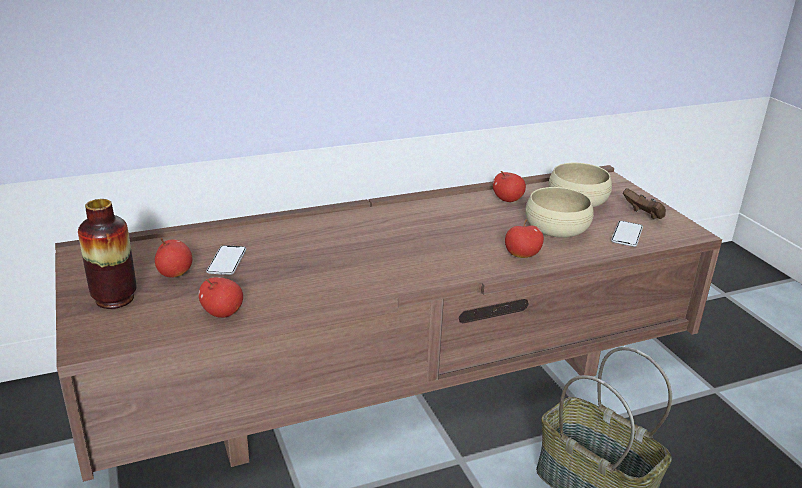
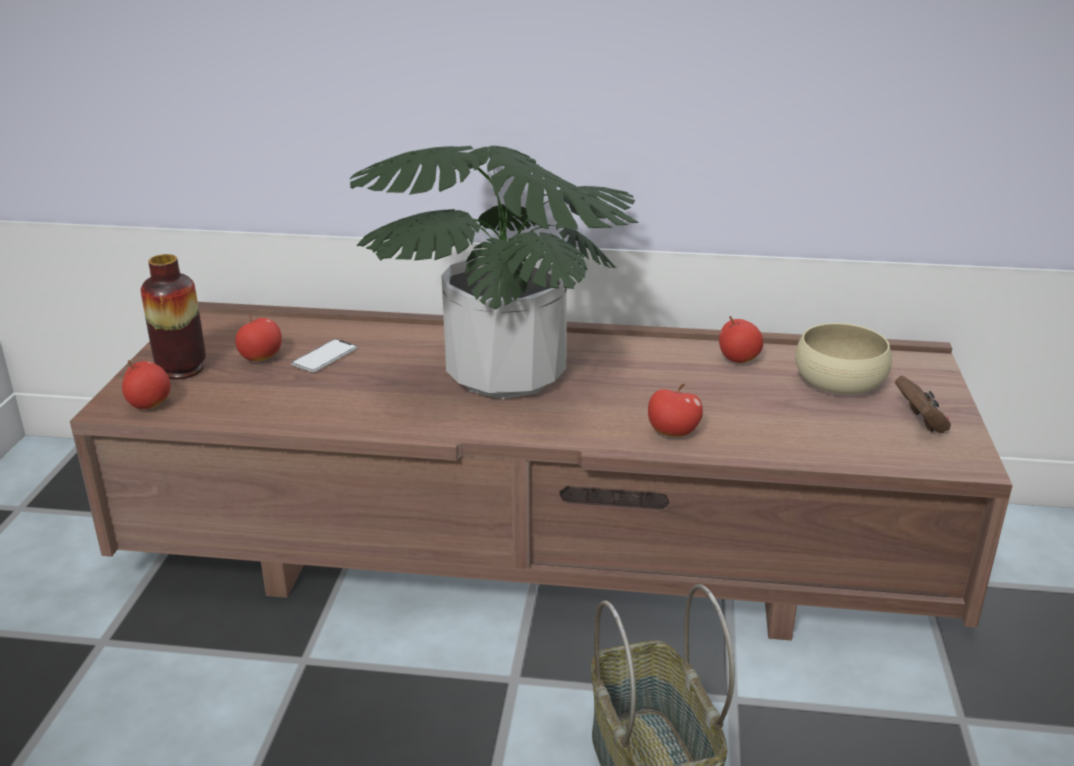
camera: 30 degrees right, 0 degrees up
(222, 313) = (262, 410): apple -> apple (149, 404)
(377, 243) = (507, 376): none -> potted plant
(556, 229) = (762, 411): beige bowl -> none
(627, 234) = (860, 442): phone -> none

